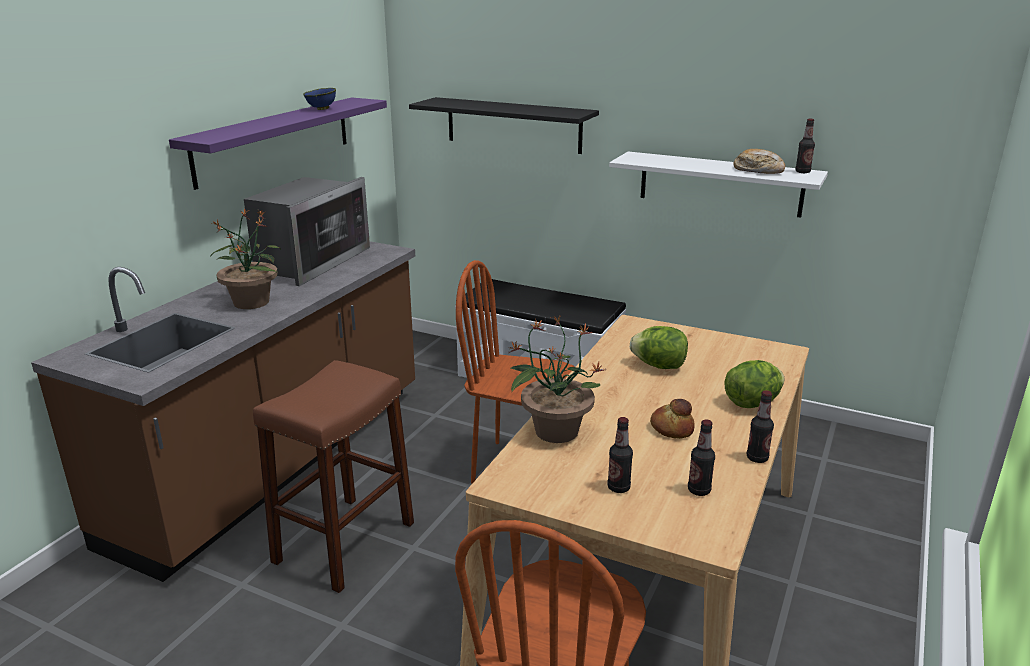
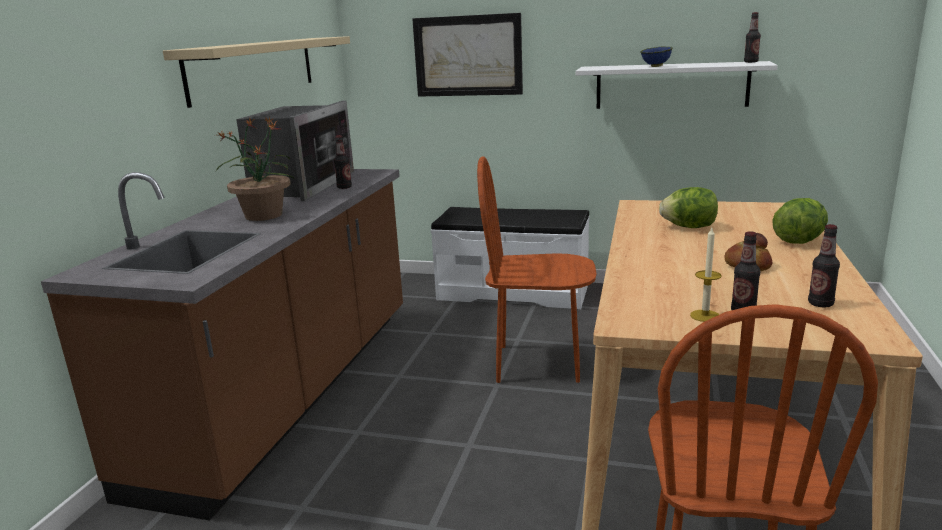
camera: 10 degrees left, 5 degrees down
(275, 140) = (254, 68): purple shelf -> beige shelf
(322, 109) = (296, 39): blue bowl -> blue bowl (656, 66)
(345, 542) = (395, 451): brown stool -> none
(513, 125) = (468, 56): black shelf -> picture
(555, 431) = (639, 280): potted plant -> none
(580, 486) = (705, 316): none -> candle
(757, 458) = (846, 275): bottle -> bottle (344, 187)
(758, 170) = (712, 64): bread -> none

